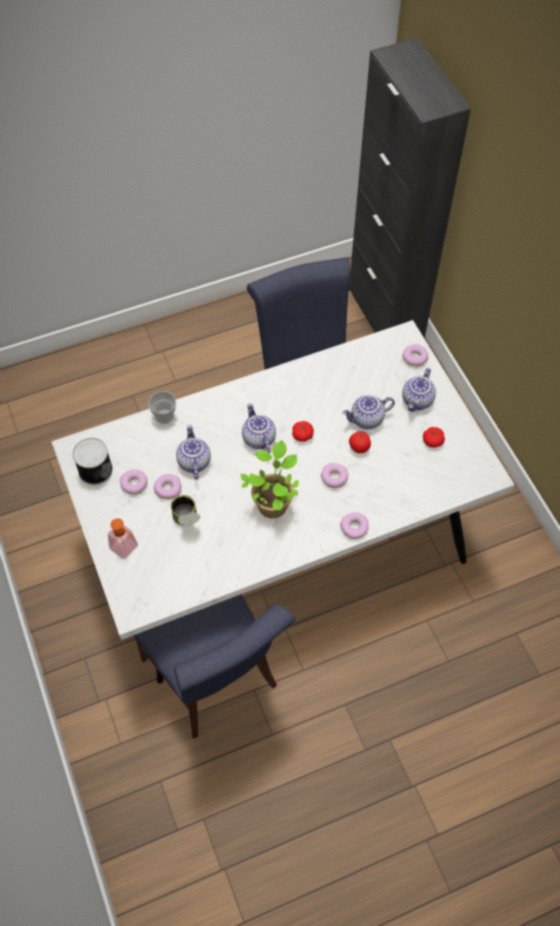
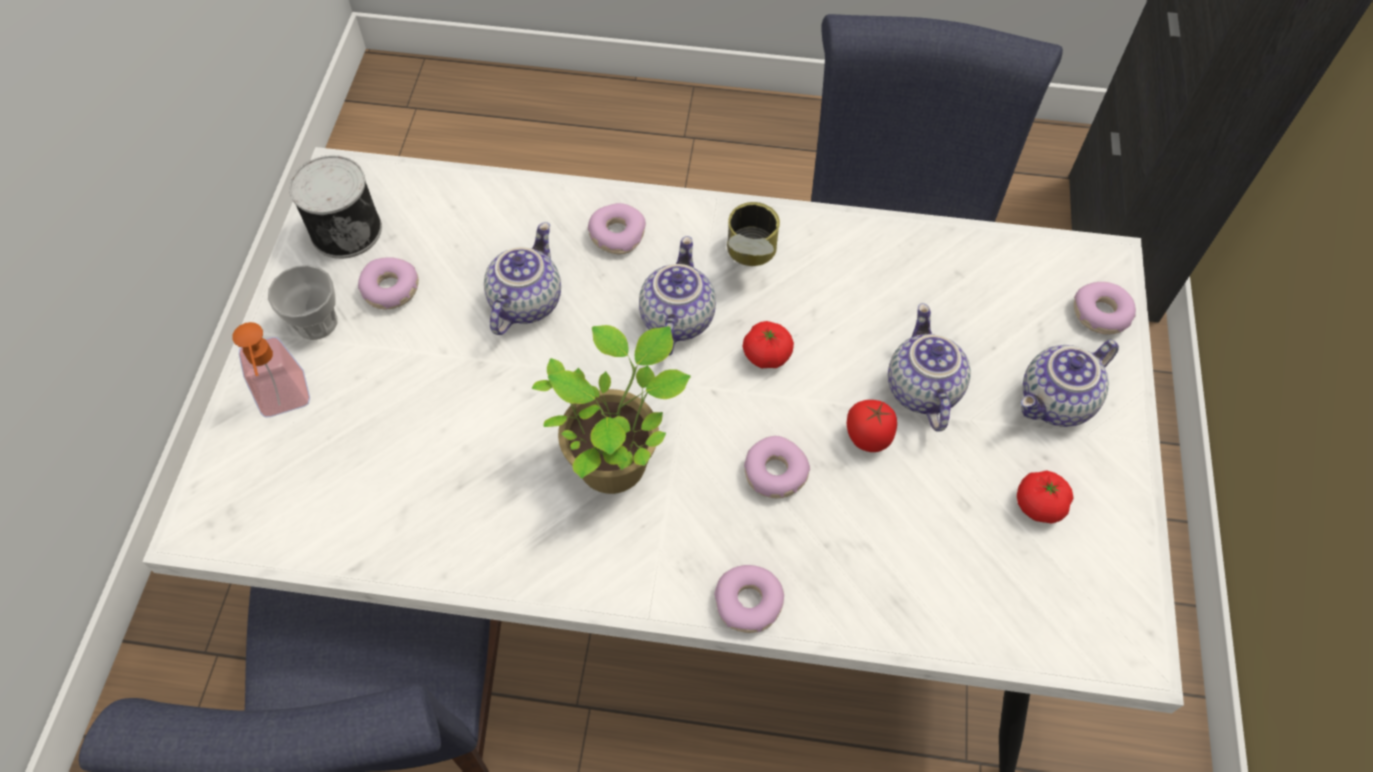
camera: 30 degrees right, 0 degrees up
(164, 416) = (535, 194): cup -> cup (316, 322)
(168, 489) = (442, 328): donut -> donut (617, 234)
(187, 521) = (430, 406): can -> can (749, 258)
(367, 420) = (920, 389): teapot -> teapot turned 75 degrees clockwise

